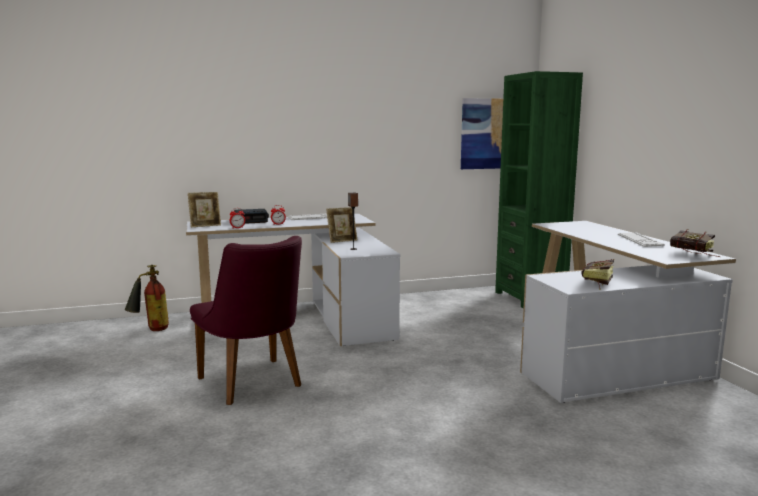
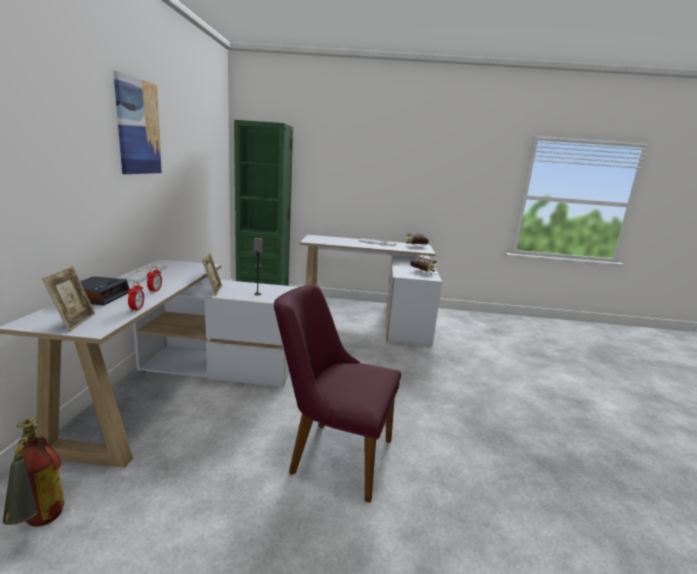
camera: 70 degrees left, 5 degrees up
(254, 385) = (332, 454): purple chair -> purple chair turned 150 degrees counterclockwise
(485, 134) = (212, 169): picture -> picture (138, 127)

